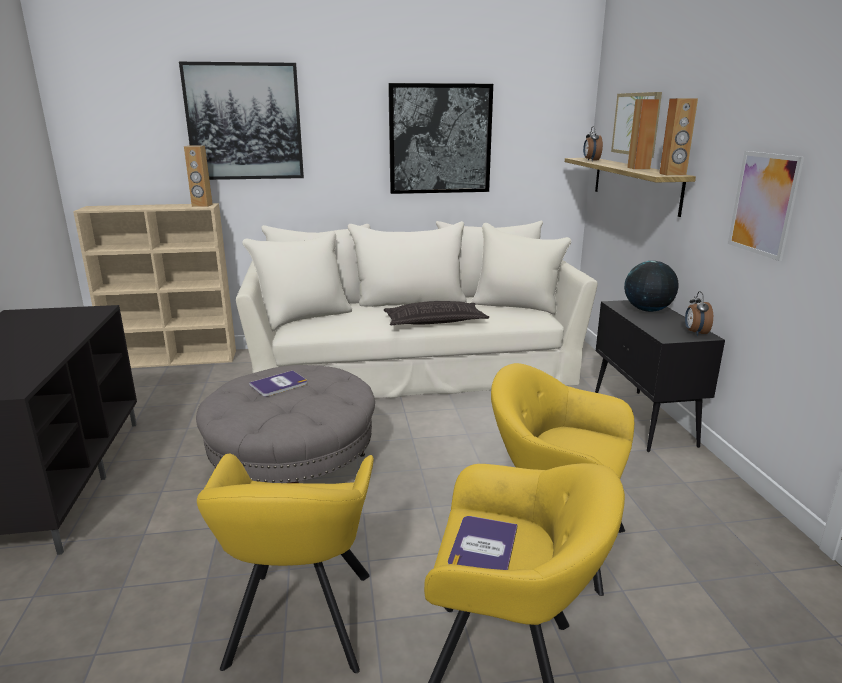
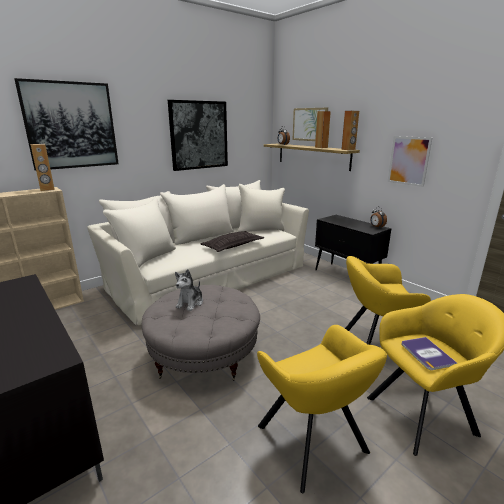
camera: 30 degrees left, 0 degrees up
(279, 384) = (190, 303): book -> plush toy
(647, 310) = (342, 220): globe -> none

